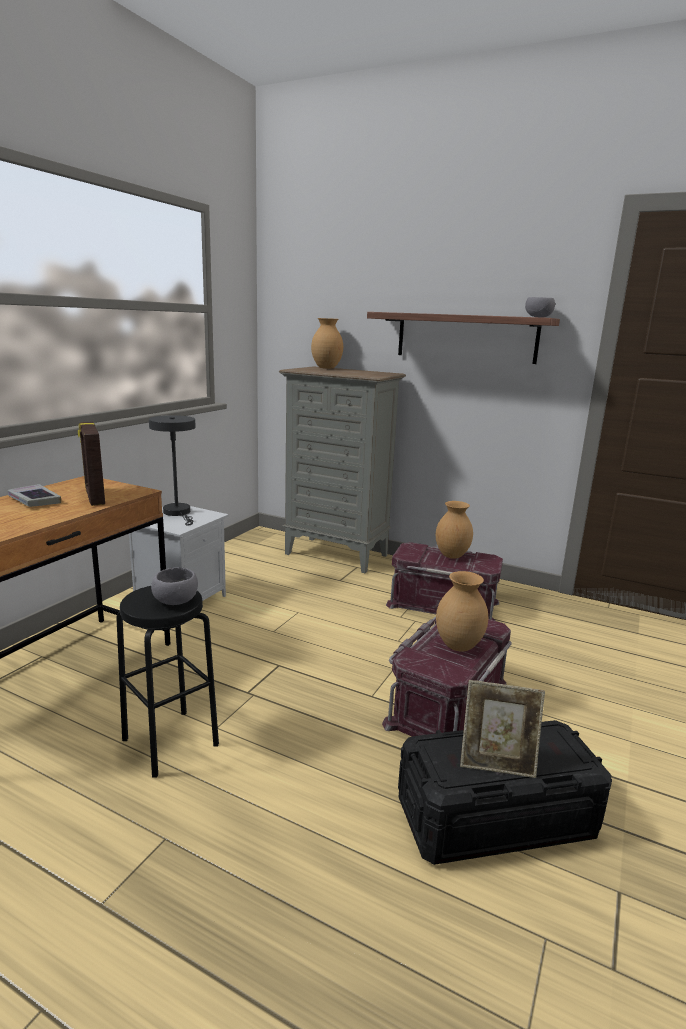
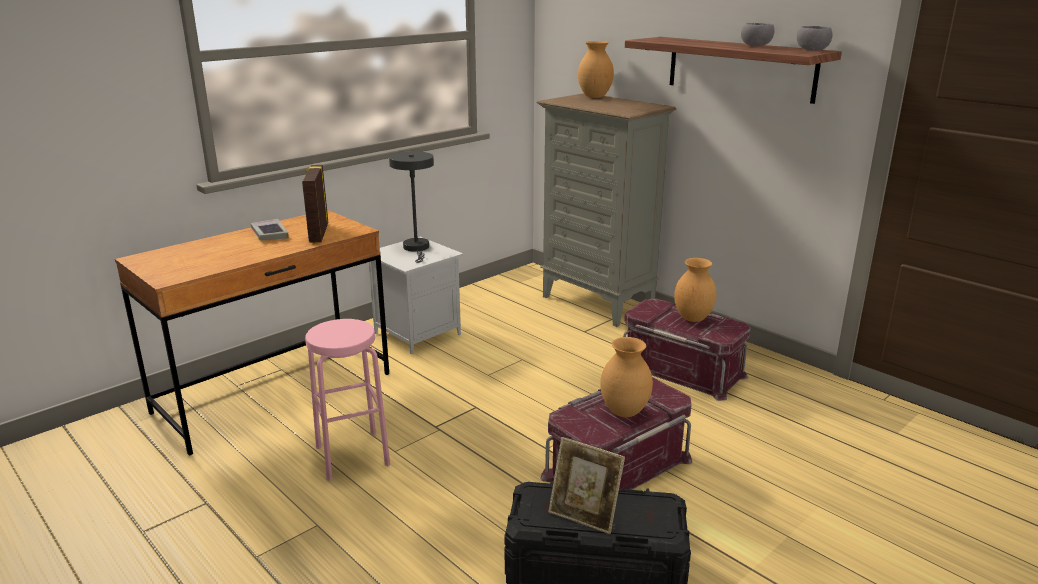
camera: 20 degrees right, 5 degrees up
(170, 742) = (352, 456): black stool -> pink stool
(177, 602) = (350, 336): grey bowl -> grey bowl (757, 46)

